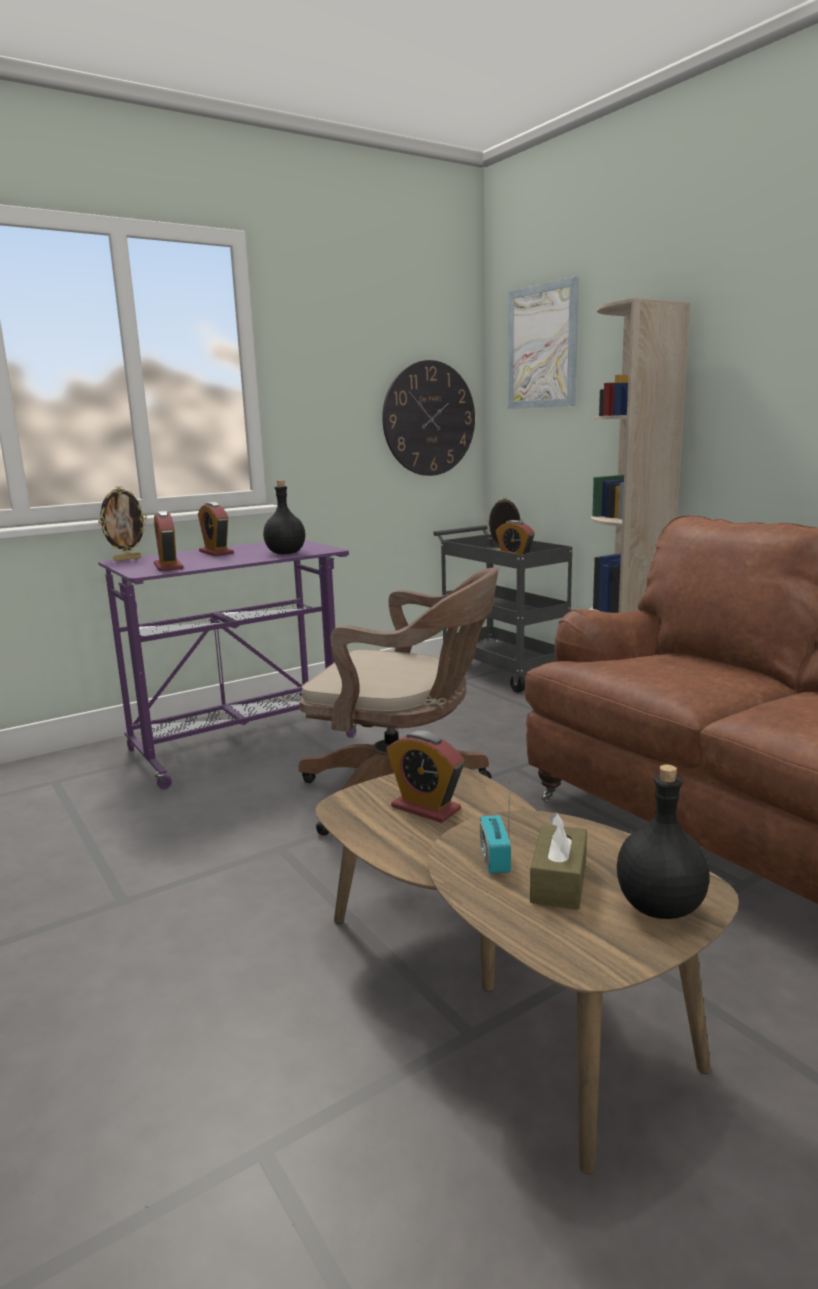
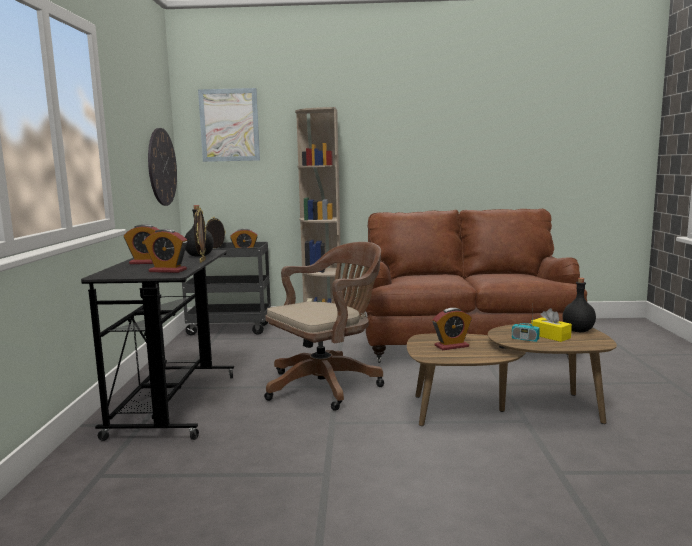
camera: 55 degrees left, 5 degrees down
(127, 559) = (101, 274): picture frame -> picture frame (202, 261)
(243, 743) = (174, 405): purple desk -> black desk
(559, 881) = (550, 336): brown tissue box -> yellow tissue box

